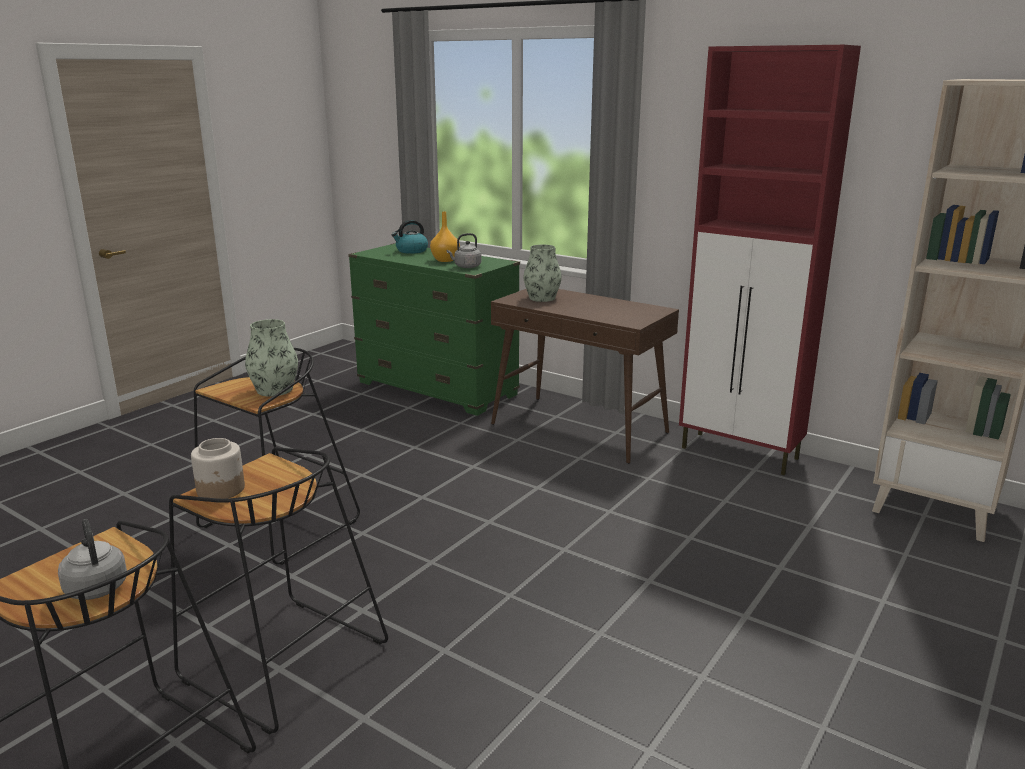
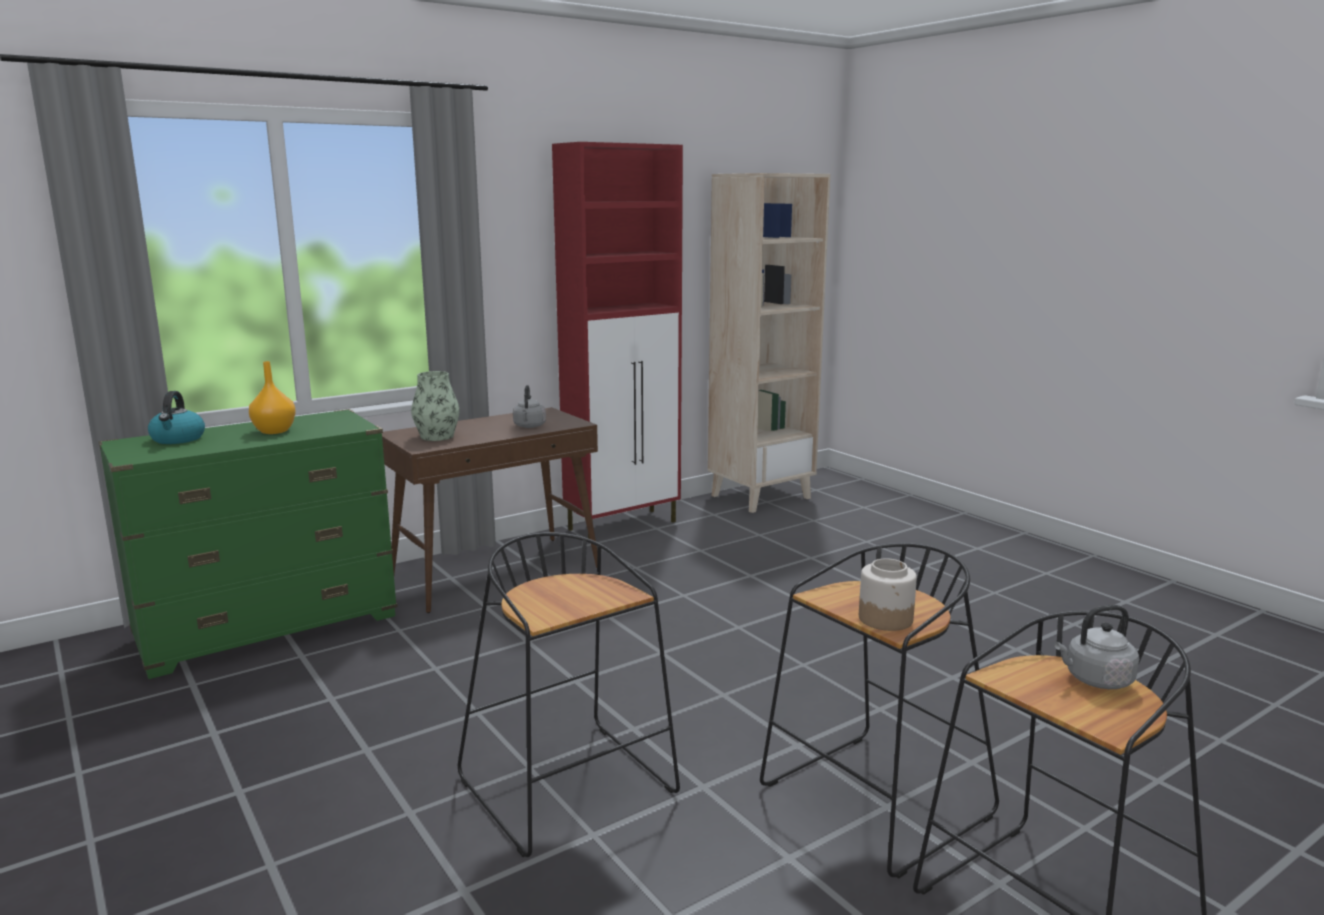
camera: 70 degrees left, 5 degrees down
(274, 390) = (583, 585): vase -> none
(466, 267) = (331, 427): grey kettle -> grey kettle (529, 426)

